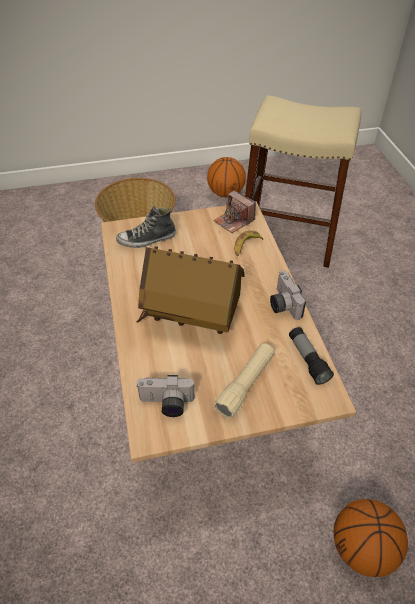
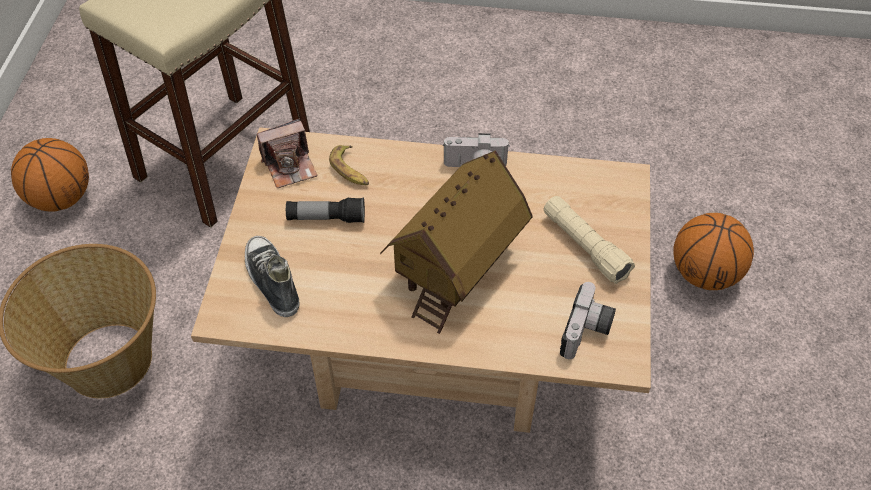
camera: 70 degrees left, 5 degrees up
(147, 240) = (272, 281): shoe -> shoe turned 150 degrees clockwise
(308, 360) = (569, 177): flashlight -> flashlight (326, 218)

